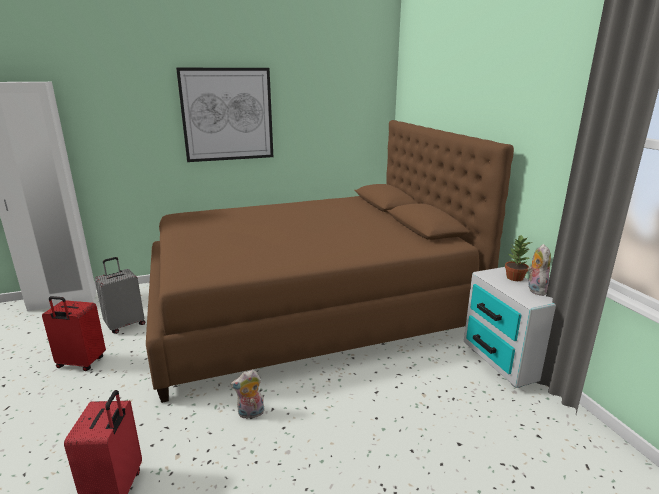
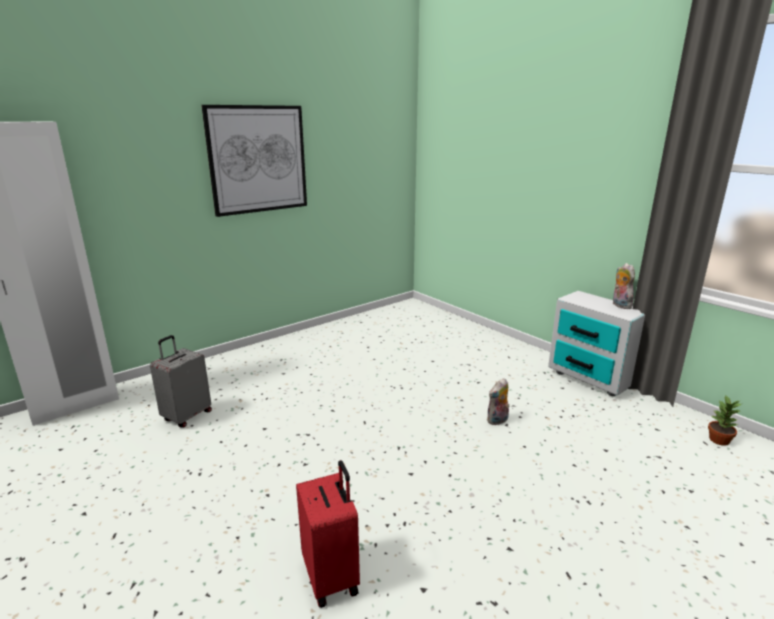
camera: 20 degrees left, 0 degrees up
(80, 363) = (168, 467): red suitcase -> none
(250, 414) = (408, 471): plush toy -> plush toy (497, 421)
(309, 309) = (382, 364): brown bed -> none
(514, 278) = (595, 298): potted plant -> potted plant (719, 440)

